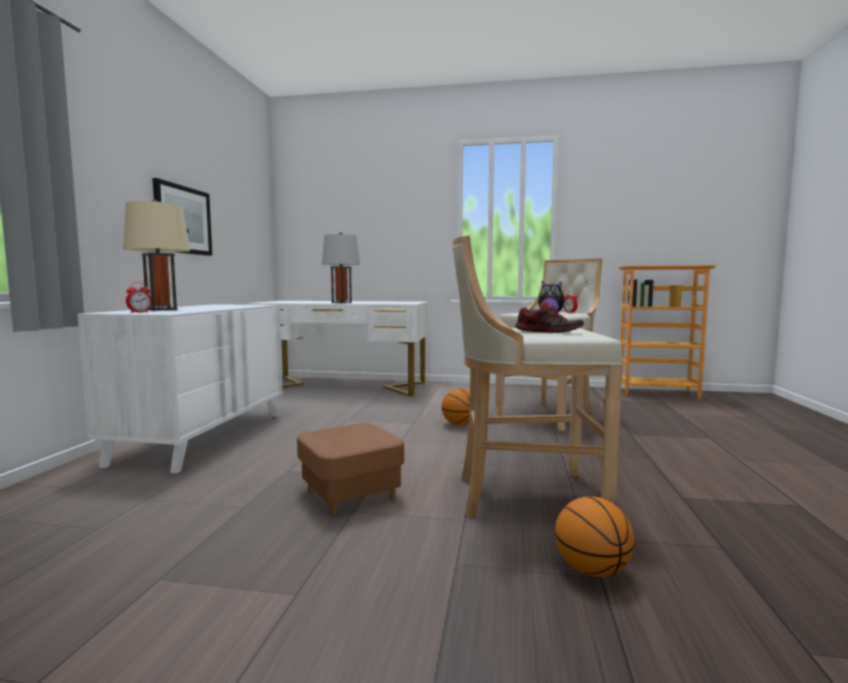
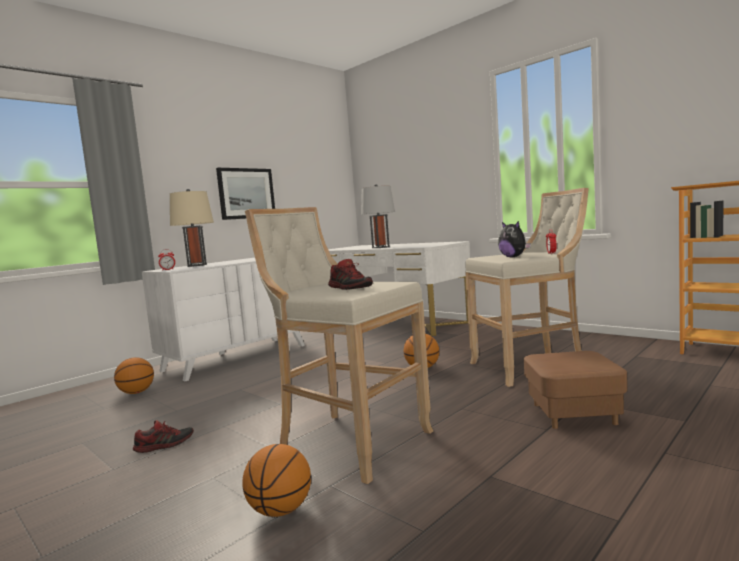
camera: 35 degrees right, 0 degrees up
(115, 499) = (136, 392): none -> basketball
(315, 548) = (164, 445): none -> shoe
(350, 494) = (243, 413): brown ottoman -> brown ottoman (573, 414)

